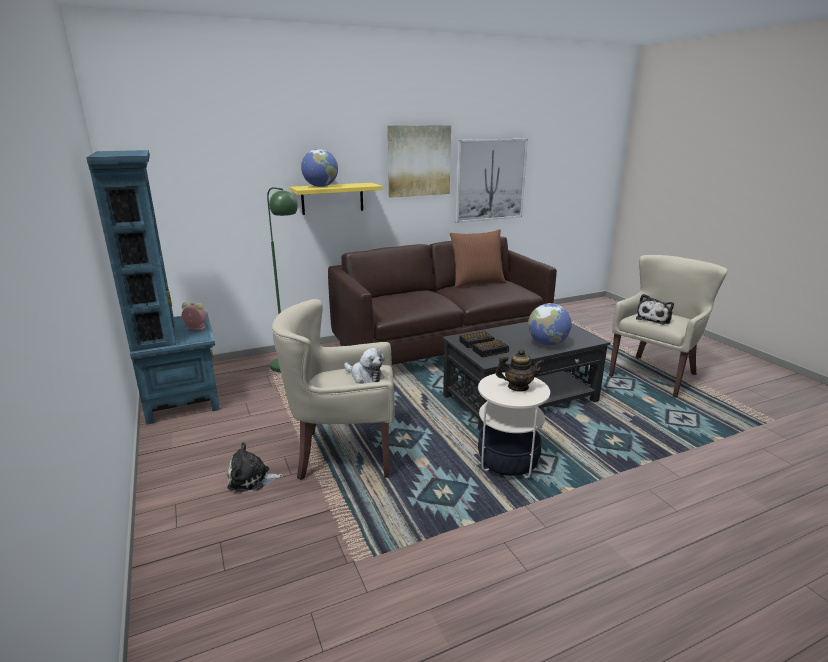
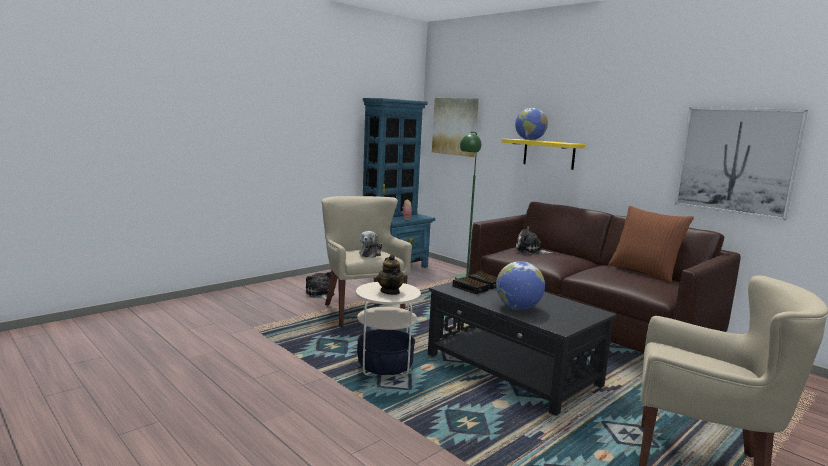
camera: 70 degrees right, 10 degrees down
(419, 161) = (638, 127): picture -> picture (455, 126)
(654, 319) = (680, 357): plush toy -> plush toy (530, 251)

